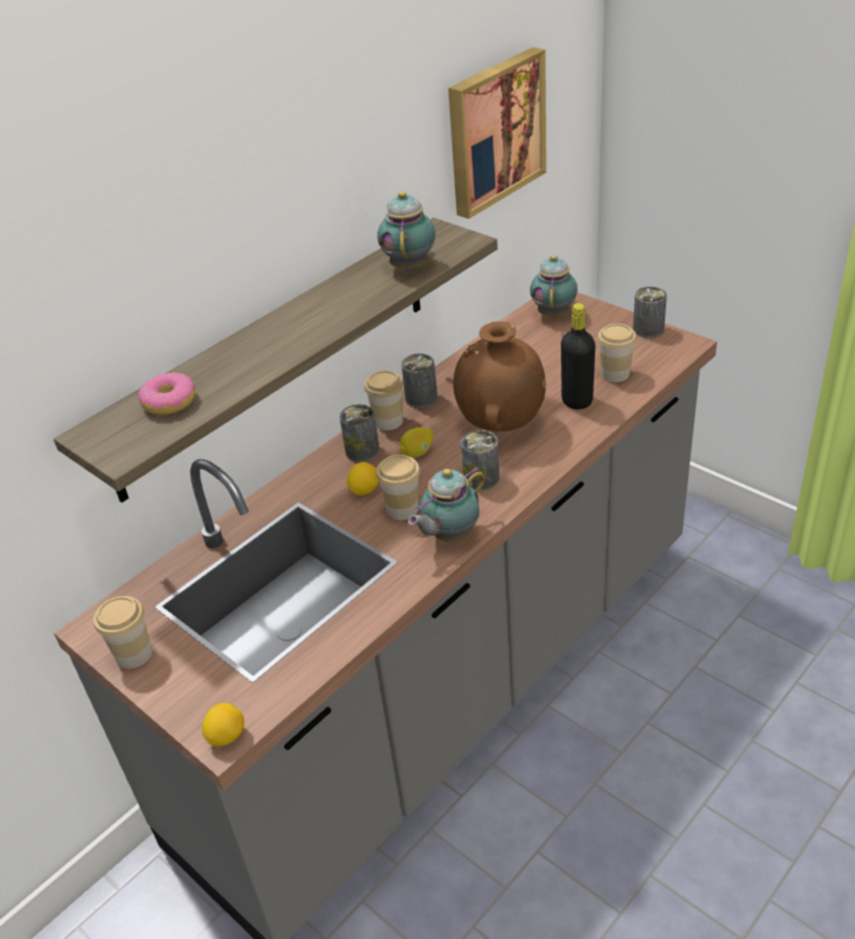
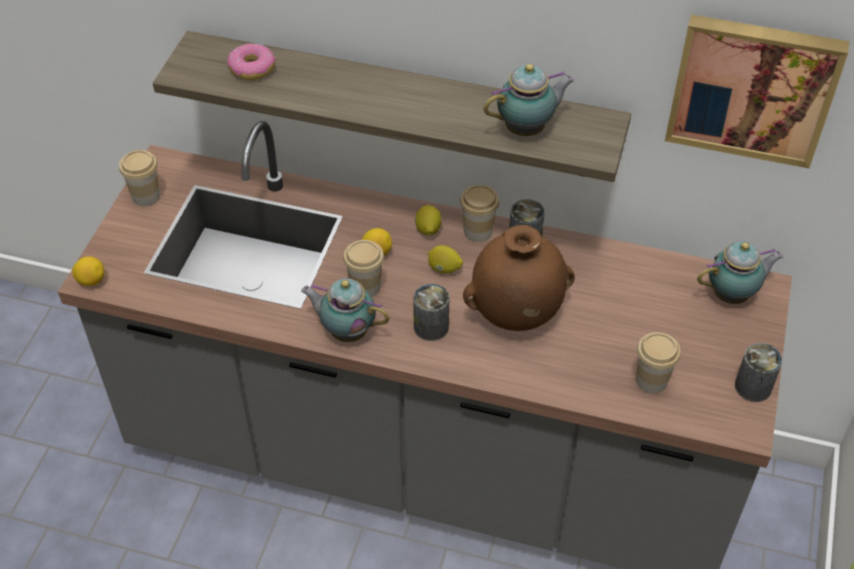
camera: 60 degrees right, 10 degrees up
(362, 451) = (428, 230): can -> lemon
(577, 401) = (586, 362): black bottle -> none

